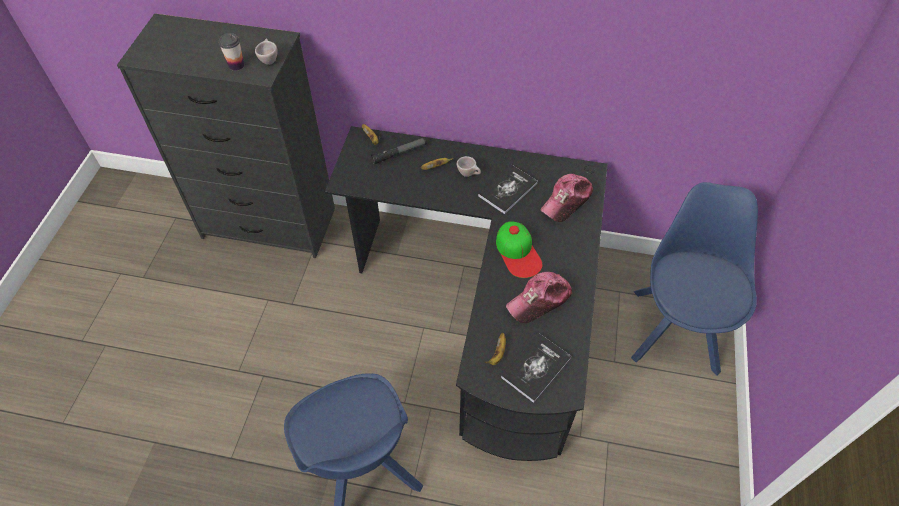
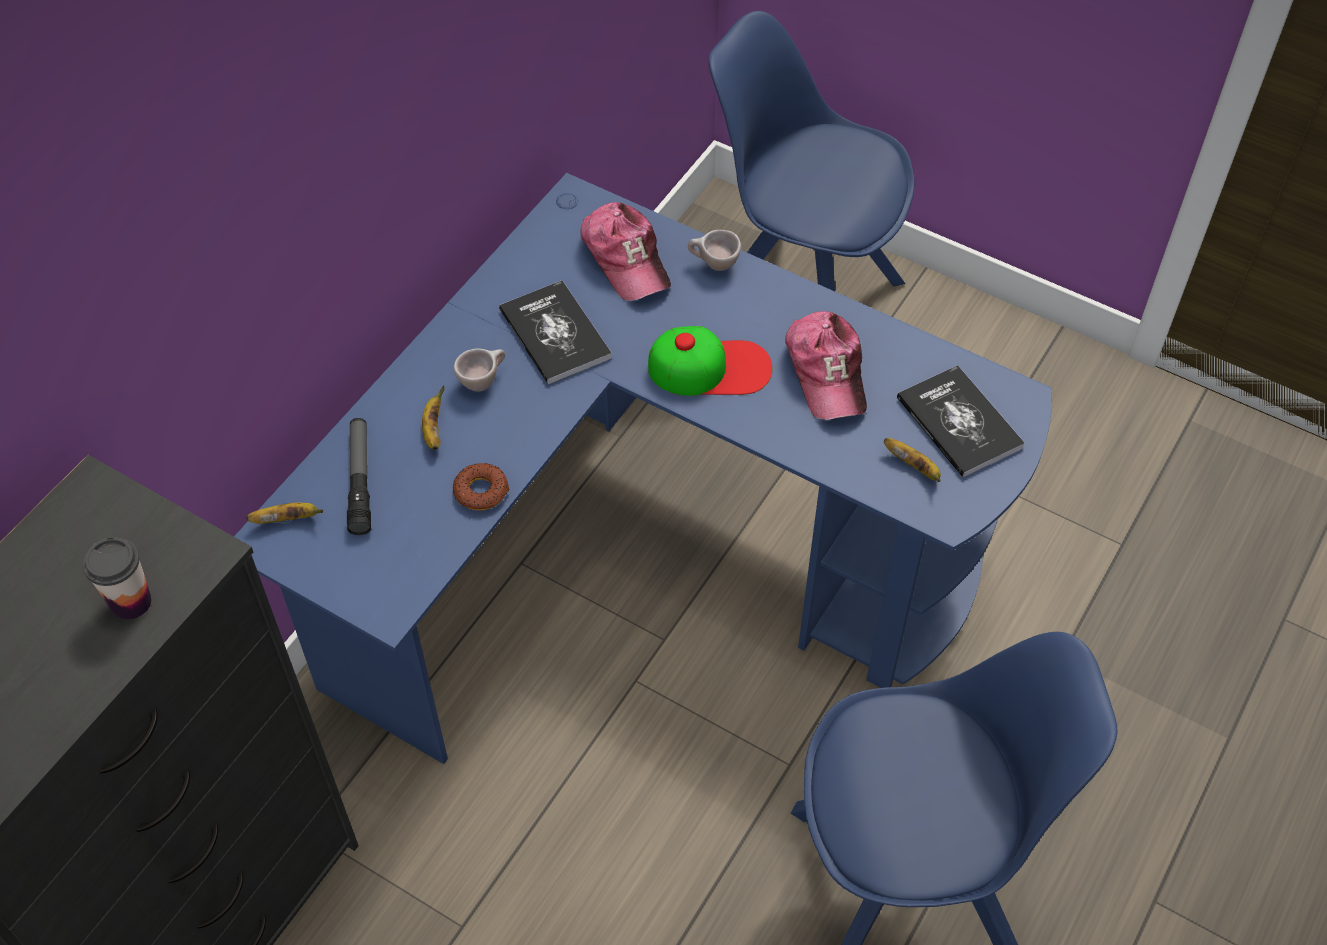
camera: 70 degrees left, 0 degrees up
(269, 60) = (153, 532): beige cup -> beige cup (713, 265)
(411, 192) = (481, 491): none -> donut
(488, 310) = (642, 557): black desk -> blue desk

